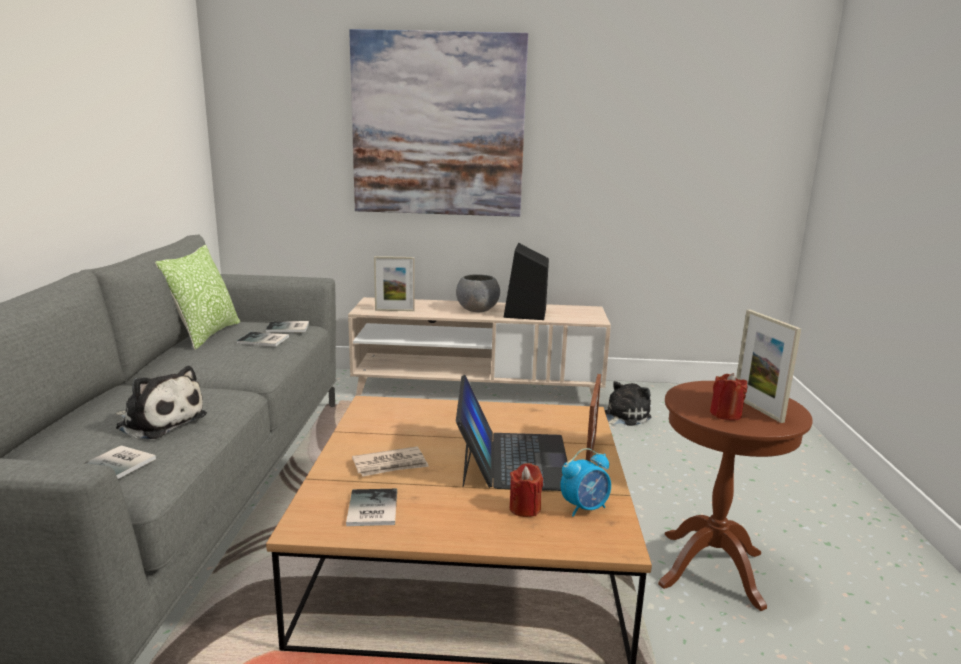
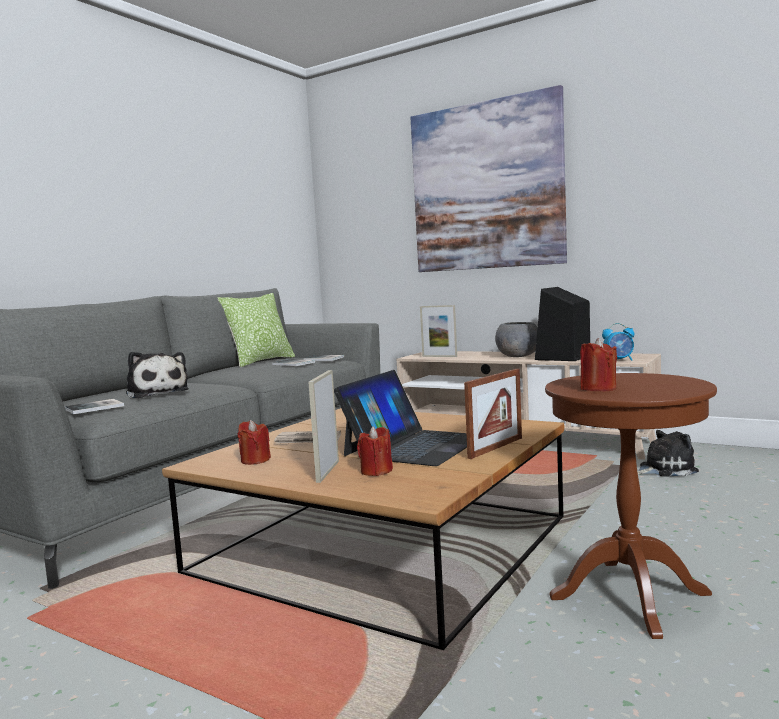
camera: 30 degrees right, 10 degrees down
(370, 509) = (255, 460): book -> red candle
(585, 508) = (431, 476): alarm clock -> alarm clock (619, 360)
(757, 408) = (648, 387): picture frame -> picture frame (328, 471)

